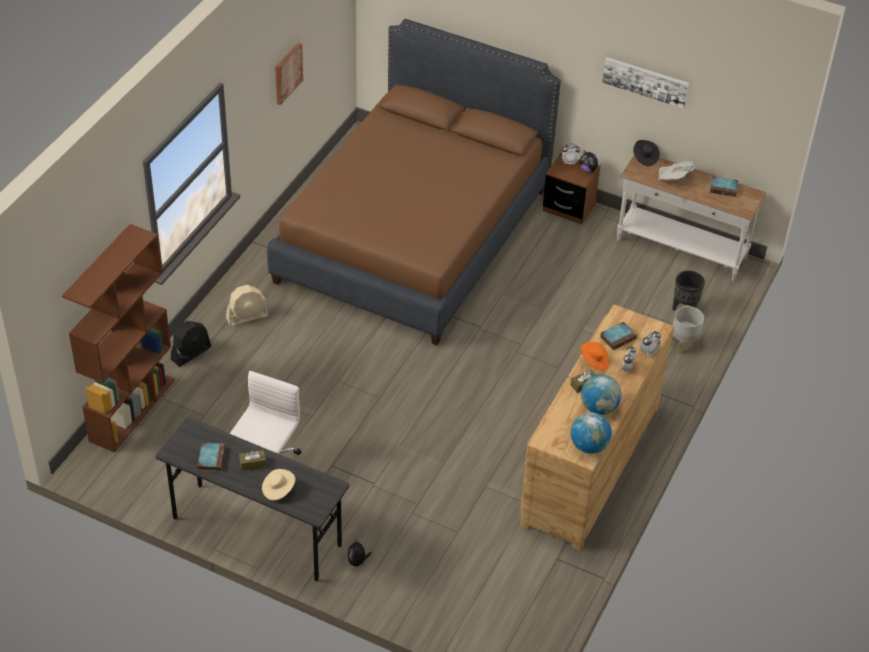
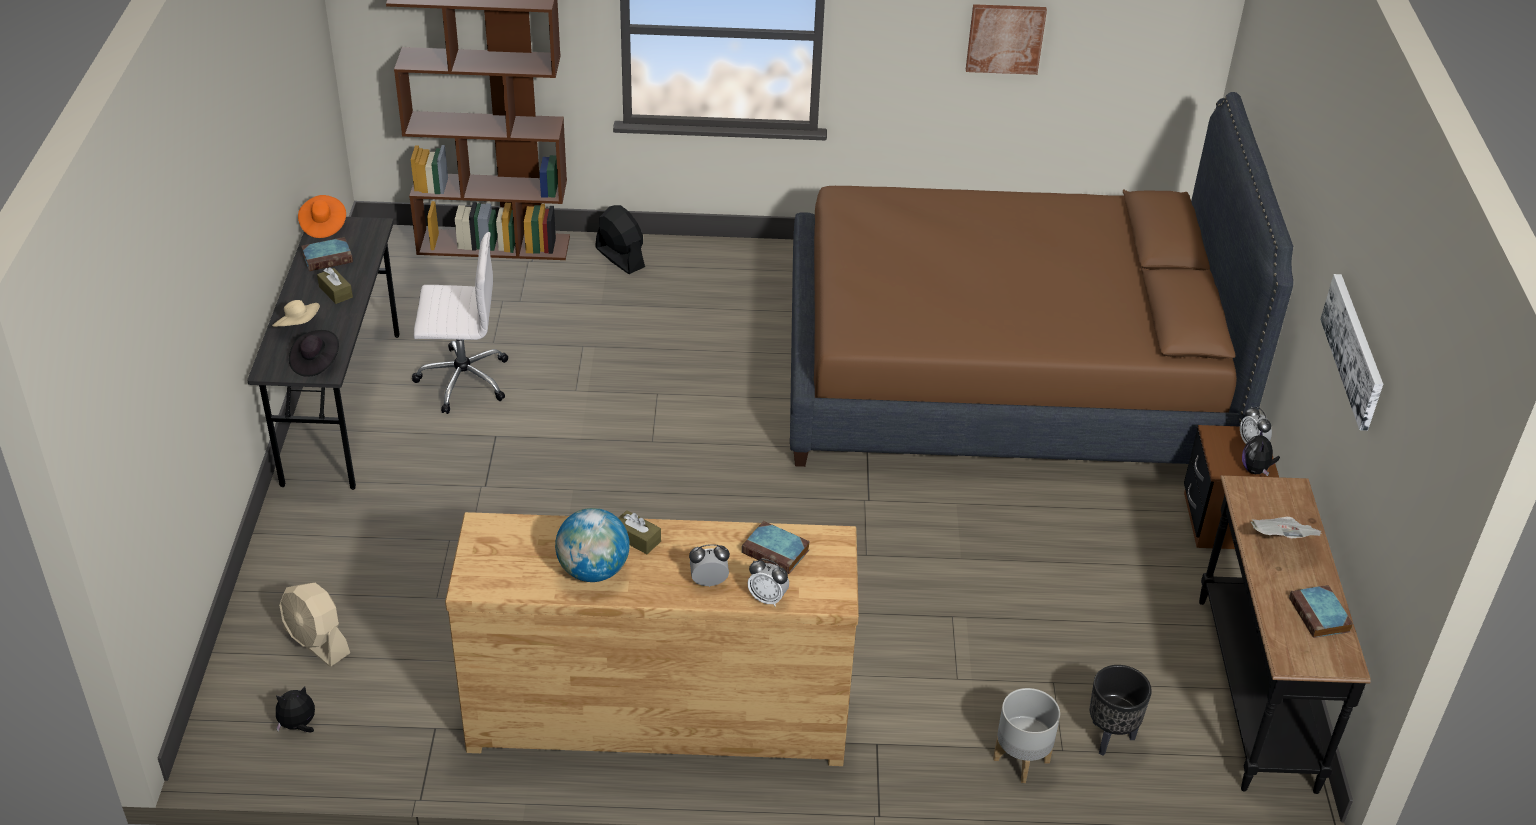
camera: 65 degrees right, 5 degrees down
(191, 353) = (620, 257): black fan -> black fan turned 150 degrees counterclockwise
(247, 317) = (718, 280): beige fan -> beige fan (317, 642)
(357, 562) = (332, 514): plush toy -> plush toy (298, 725)
(589, 446) = (498, 581): globe -> none
(594, 361) = (699, 538): orange hat -> orange hat (323, 225)
(644, 158) = (1295, 491): black hat -> black hat (315, 362)
(680, 250) = (1253, 692): white console table -> black console table

